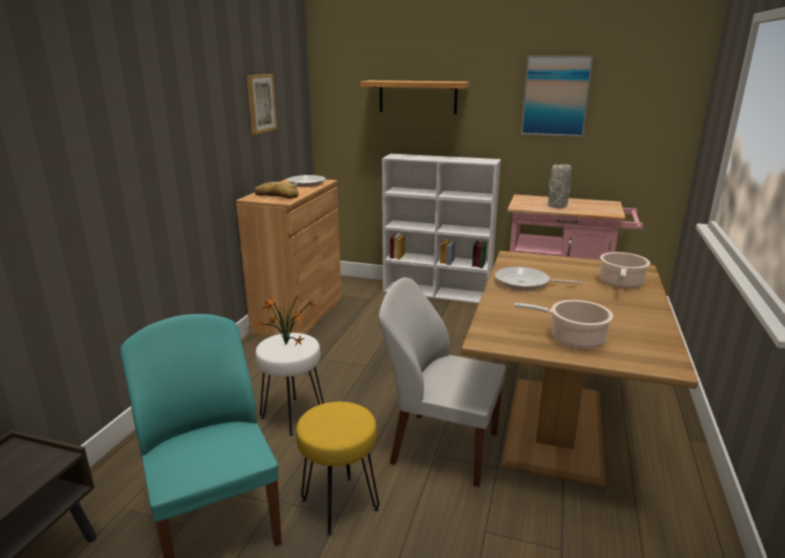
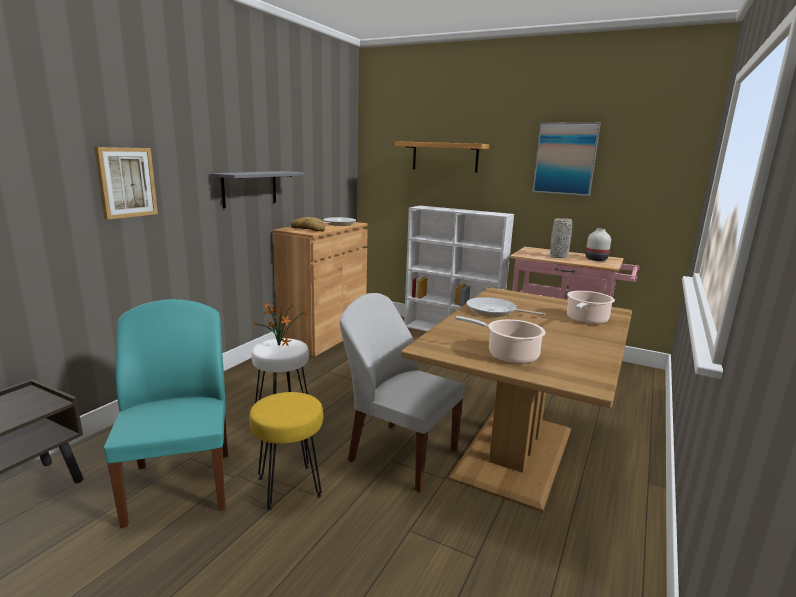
camera: 10 degrees right, 5 degrees down
(209, 155) = (249, 188): none -> grey shelf
(260, 103) = (305, 153): picture -> picture (126, 182)
(595, 206) = (595, 259): none -> white vase

